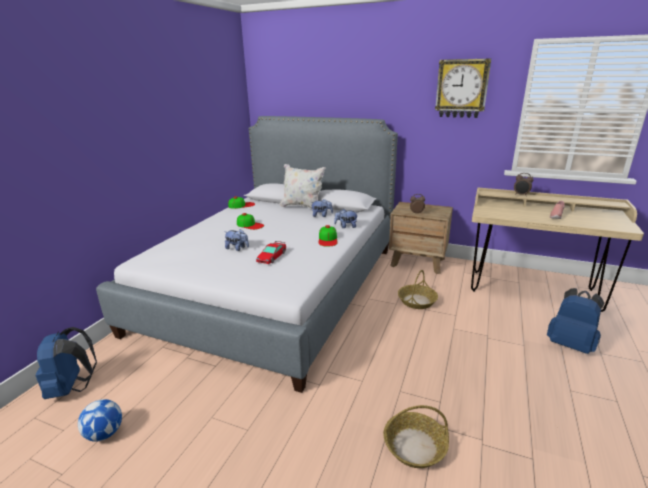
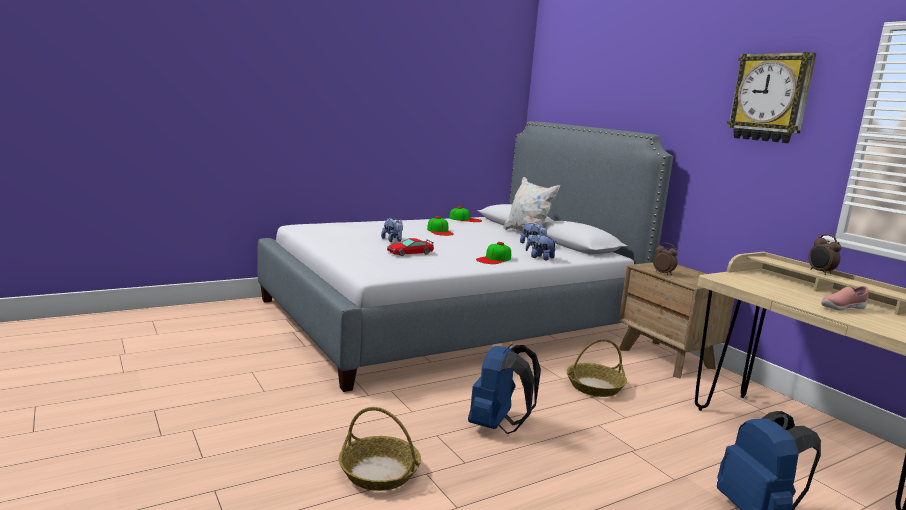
camera: 35 degrees right, 10 degrees down
(72, 388) = (194, 316): blue backpack -> blue backpack (497, 426)
(104, 433) = (175, 347): football -> none

